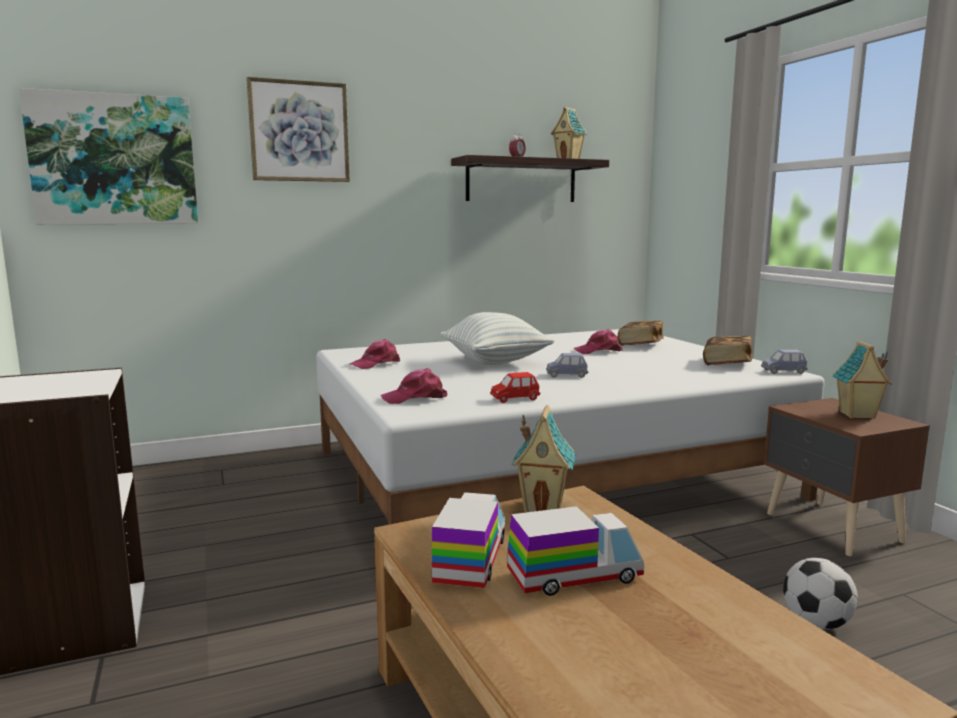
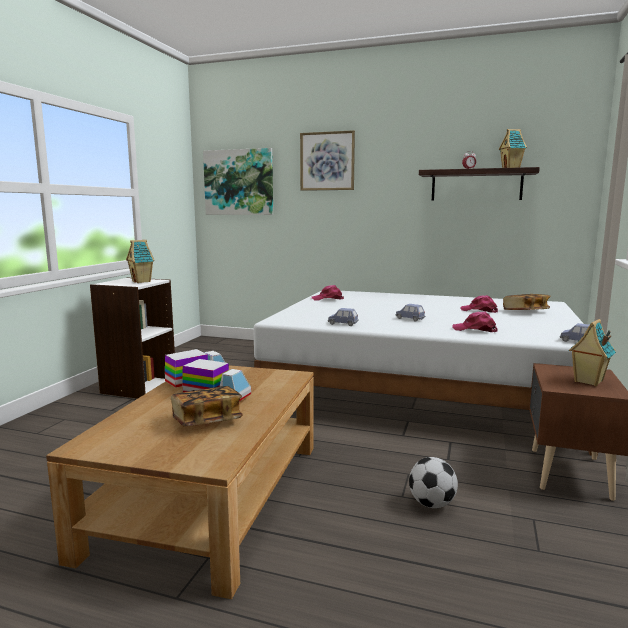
camera: 40 degrees right, 0 degrees up
(415, 398) = (298, 315): pink cap -> pink cap (475, 330)
(495, 362) = (392, 307): pillow -> none
(515, 399) = (343, 324): red toy car -> blue toy car
(544, 506) = (272, 374): toy house -> toy house (142, 281)
(727, 363) = (550, 330): book -> book (207, 421)

